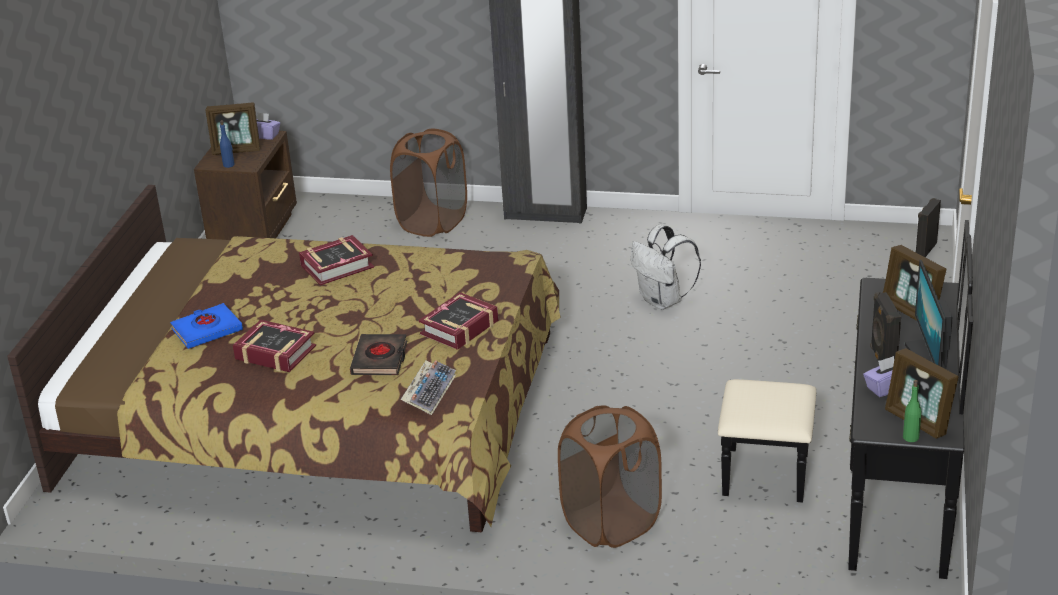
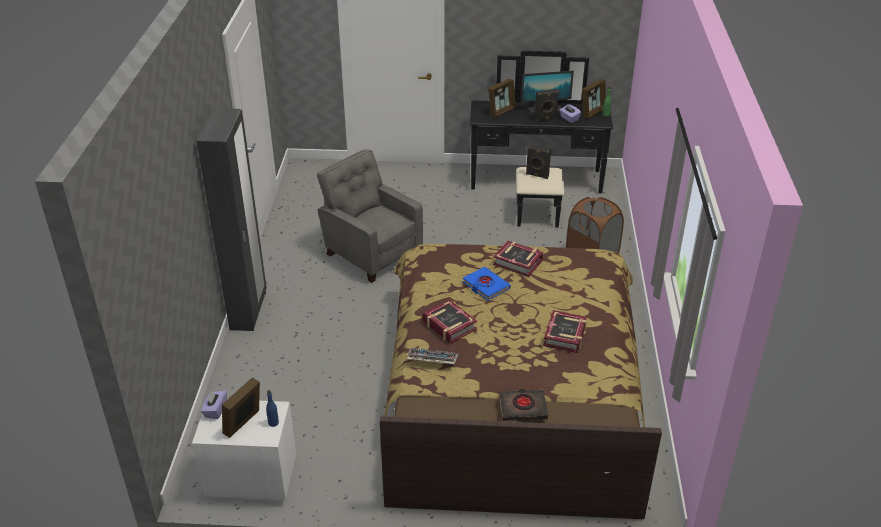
camera: 100 degrees left, 5 degrees up
(207, 330) = (545, 375): blue book -> blue book (486, 286)
(237, 150) = (243, 423): picture frame -> picture frame turned 135 degrees counterclockwise
(256, 230) = (251, 479): brown nightstand -> white nightstand
(380, 359) = (560, 289): black book -> black book (523, 408)
(429, 392) = (588, 266): keyboard -> keyboard (431, 361)
(432, 222) = (253, 368): brown laundry basket -> none
(663, 301) = (371, 253): white backpack -> grey armchair
(925, 249) = (315, 167): black speaker -> black speaker (537, 175)

